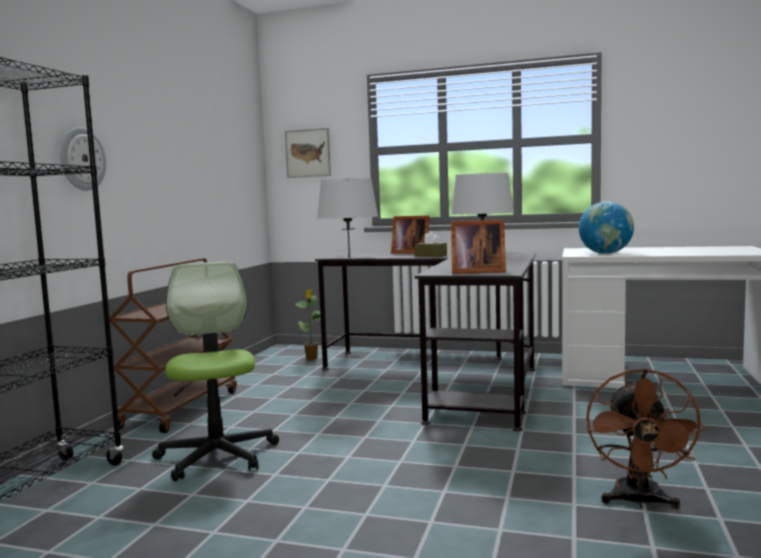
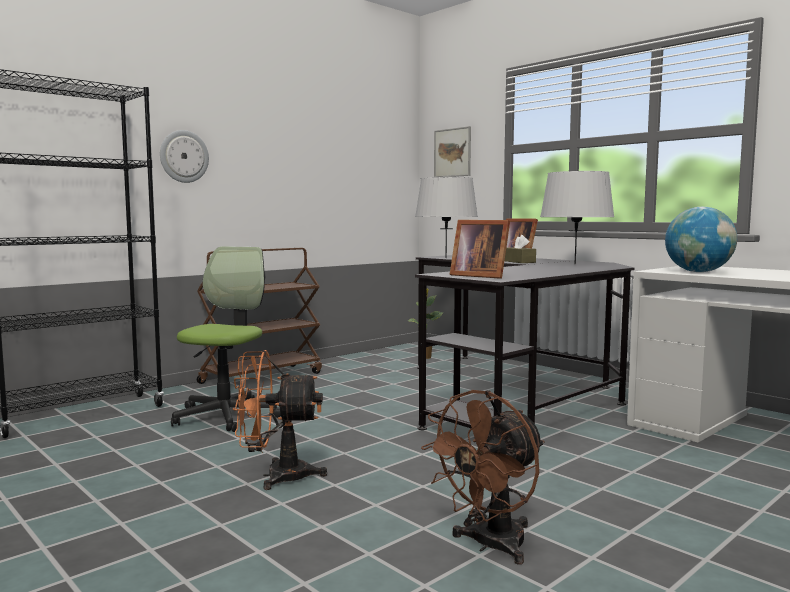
camera: 30 degrees right, 0 degrees up
(380, 499) = (276, 476): none -> orange fan

